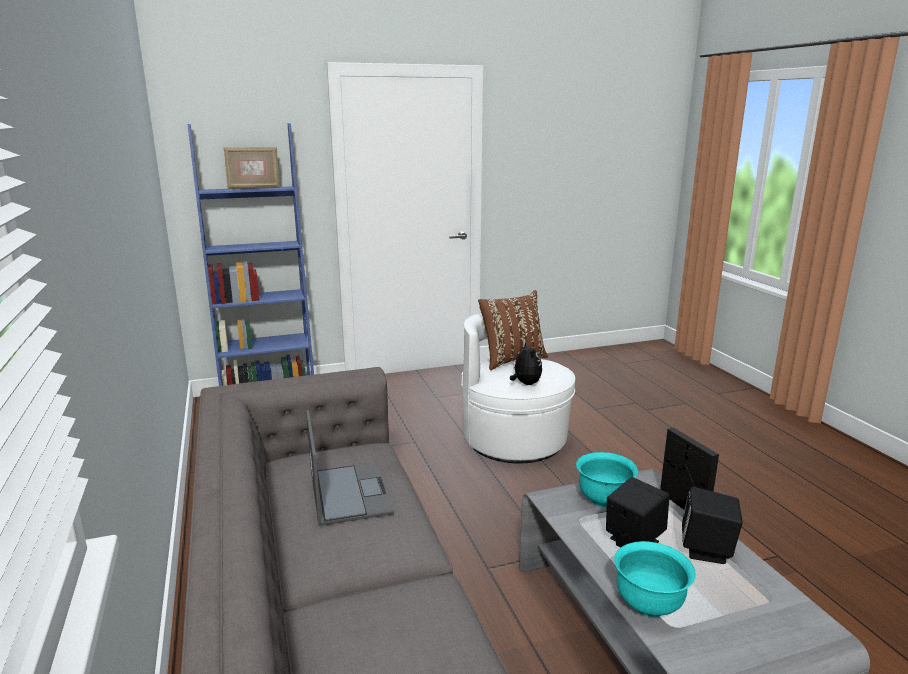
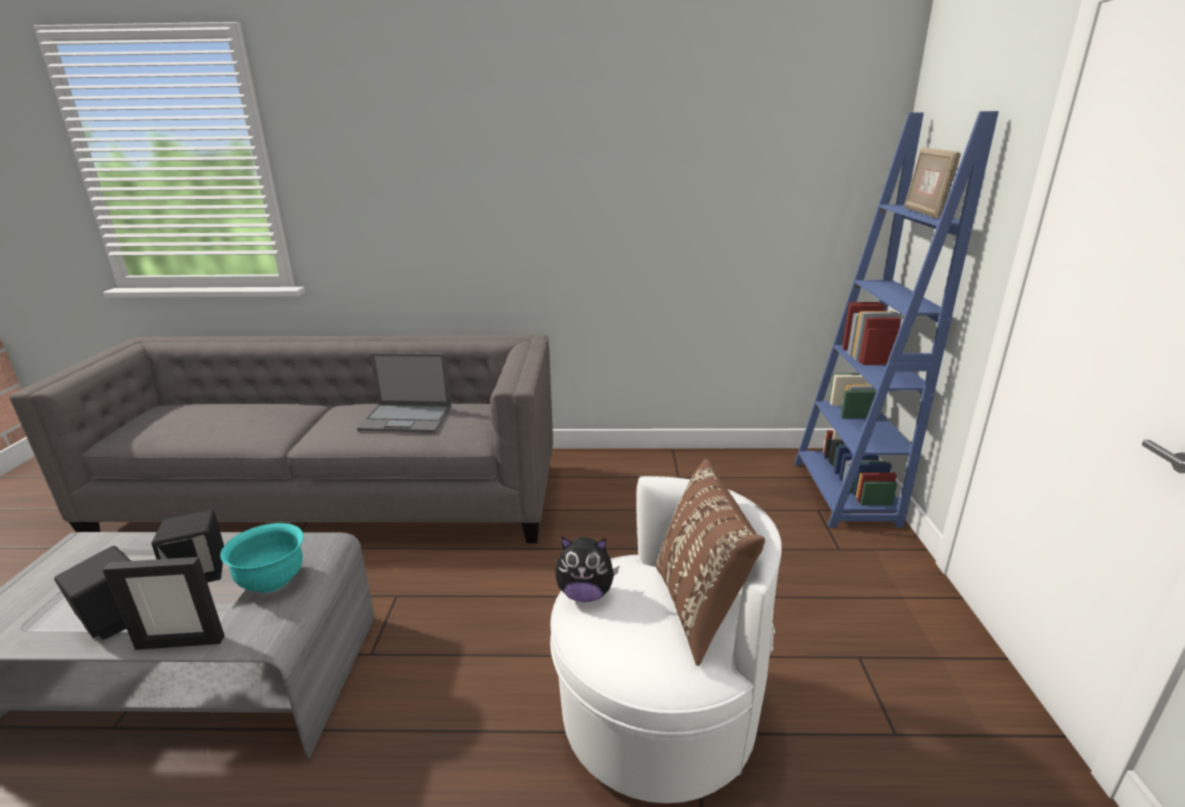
camera: 110 degrees right, 5 degrees up
(649, 604) = (140, 548): turquoise bowl -> none

